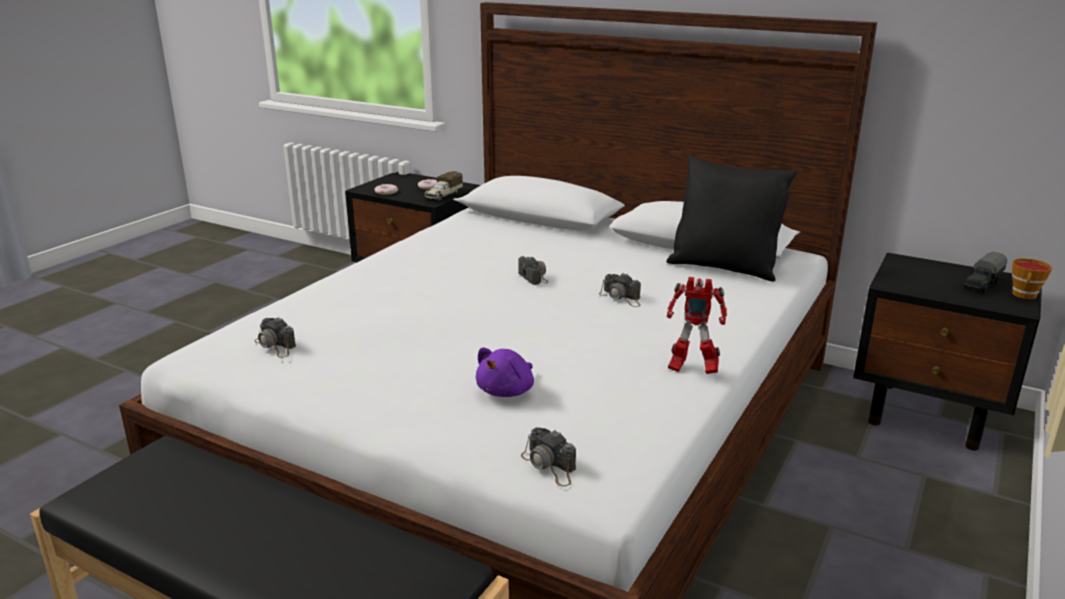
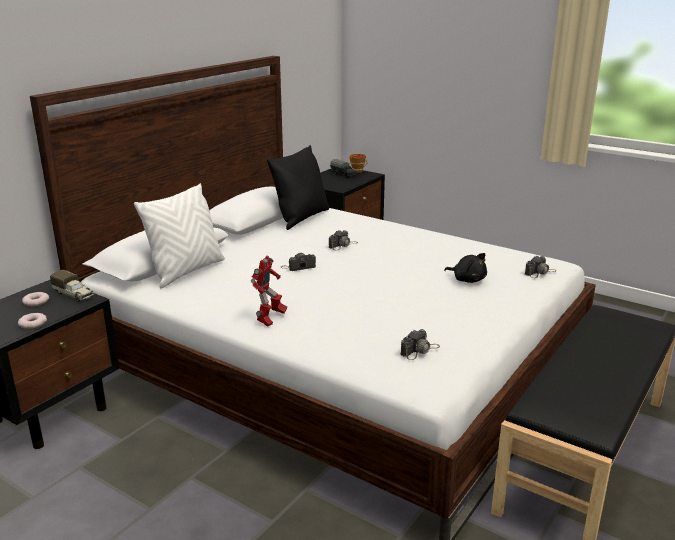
camera: 85 degrees left, 0 degrees up
(507, 391) = (467, 280): purple plush toy -> black plush toy
(510, 228) = (186, 271): none -> white pillow
(691, 369) = (437, 238): toy robot -> toy robot (270, 319)

